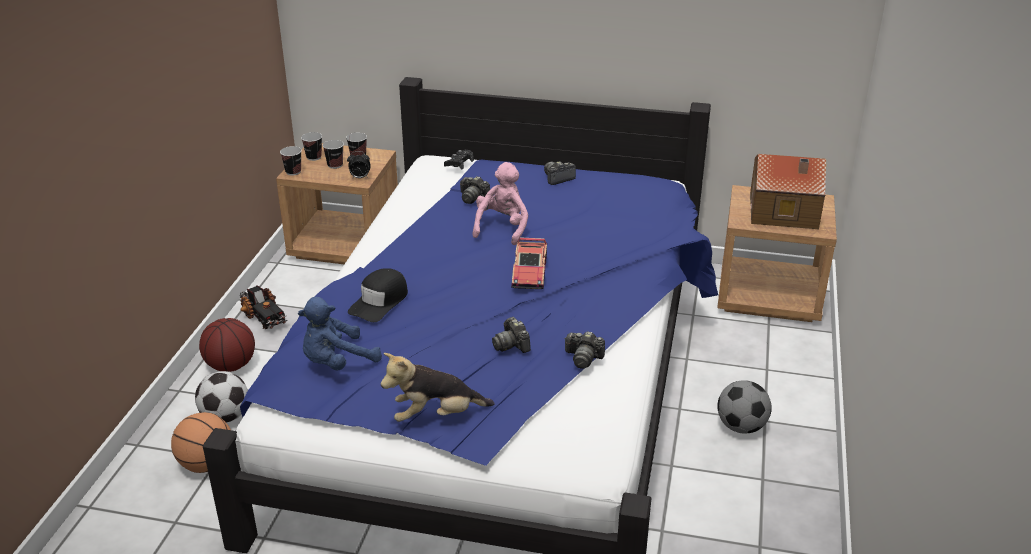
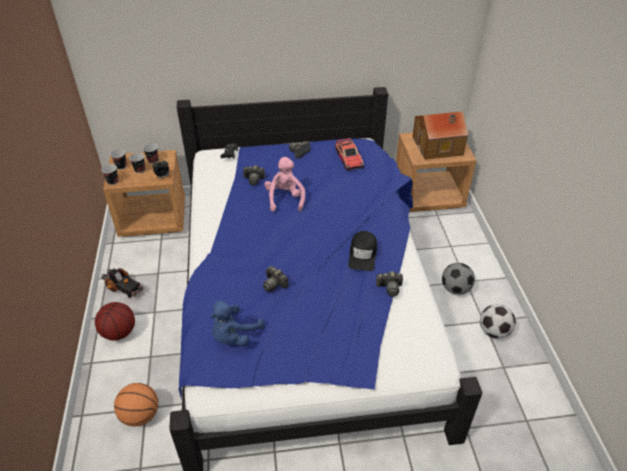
camera: 20 degrees left, 10 degrees up
(225, 417) = (135, 374): football -> football (493, 332)
(379, 302) = (237, 278): black cap -> black cap (363, 254)
(436, 415) = (323, 360): plush toy -> none
(511, 345) = (341, 290): camera -> camera (274, 284)
(529, 272) = (322, 230): toy car -> toy car (349, 159)

